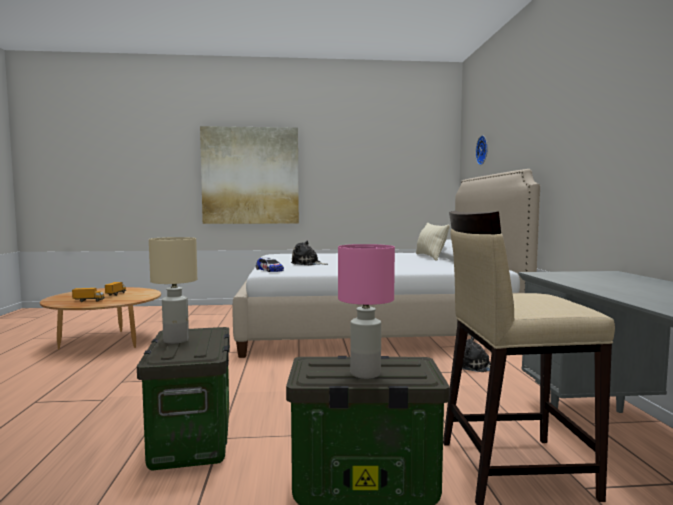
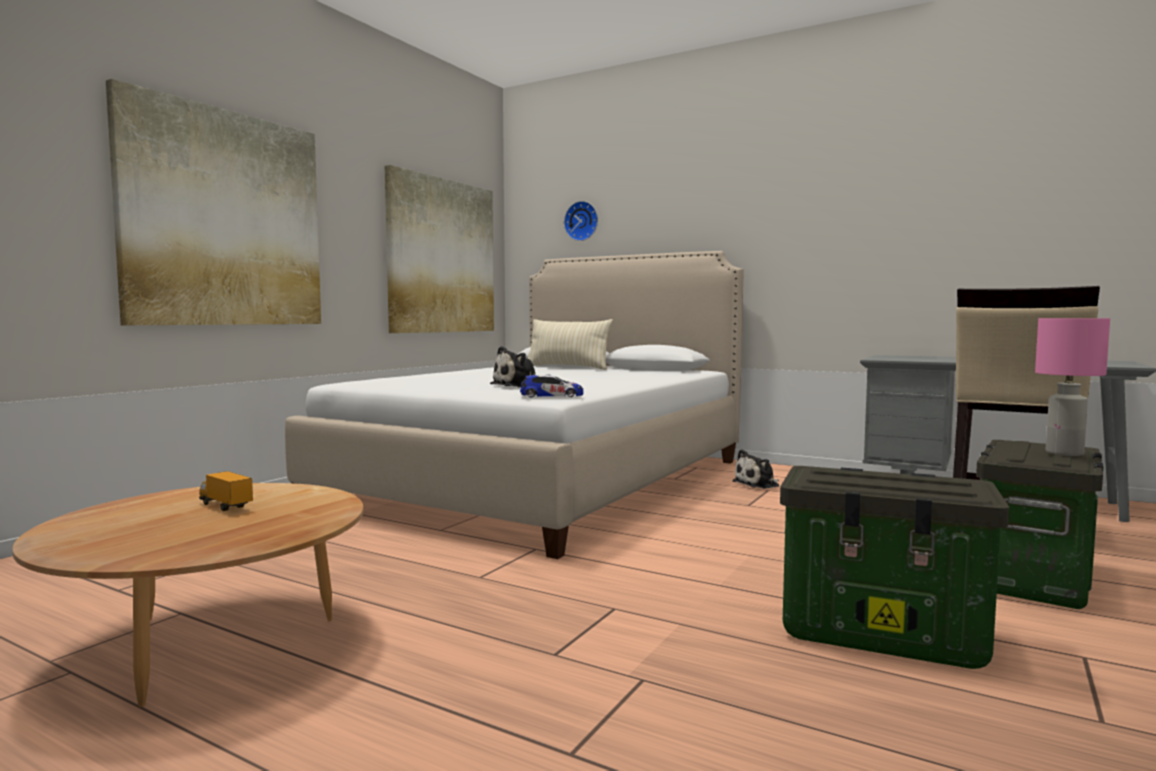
camera: 55 degrees left, 0 degrees up
(89, 301) = (250, 528): toy truck -> none
(177, 340) = (879, 482): beige table lamp -> none
(394, 182) = (441, 256): none -> picture

